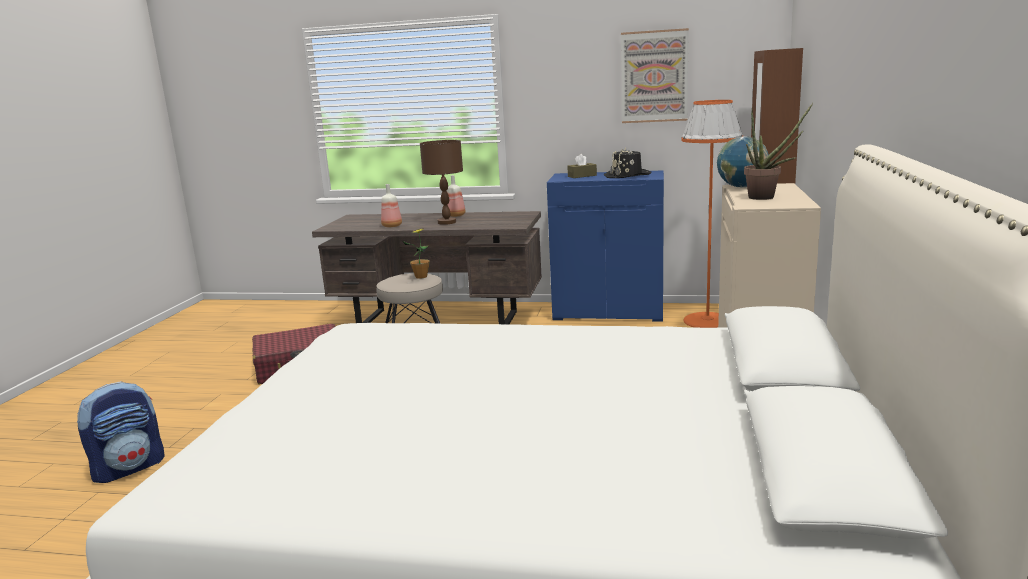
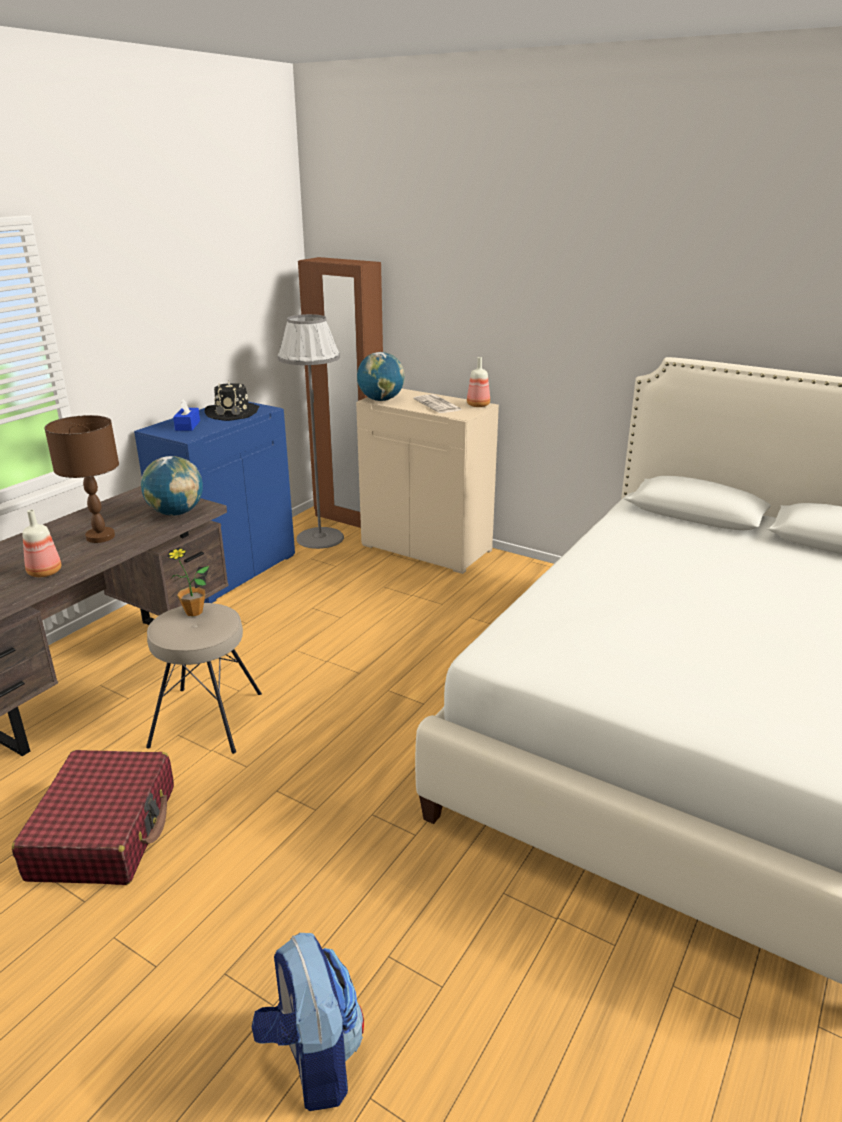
camera: 70 degrees left, 10 degrees up
(456, 215) = (68, 525): bottle -> bottle (478, 405)
(498, 224) = (176, 513): none -> globe
(582, 176) = (187, 425): brown tissue box -> blue tissue box
(654, 76) = (212, 293): picture -> none
(707, 321) = (320, 538): orange floor lamp -> grey floor lamp
(767, 197) = (438, 405): potted plant -> newspaper

